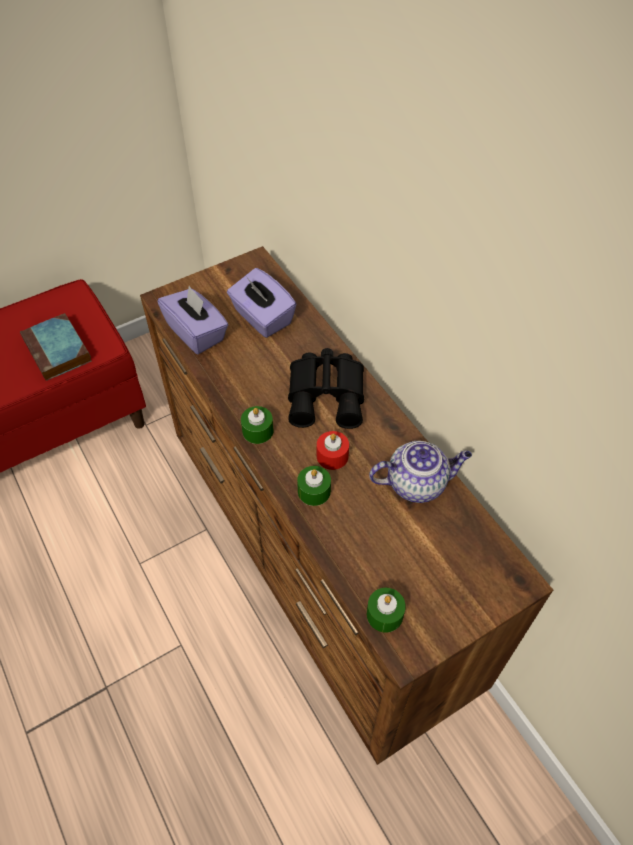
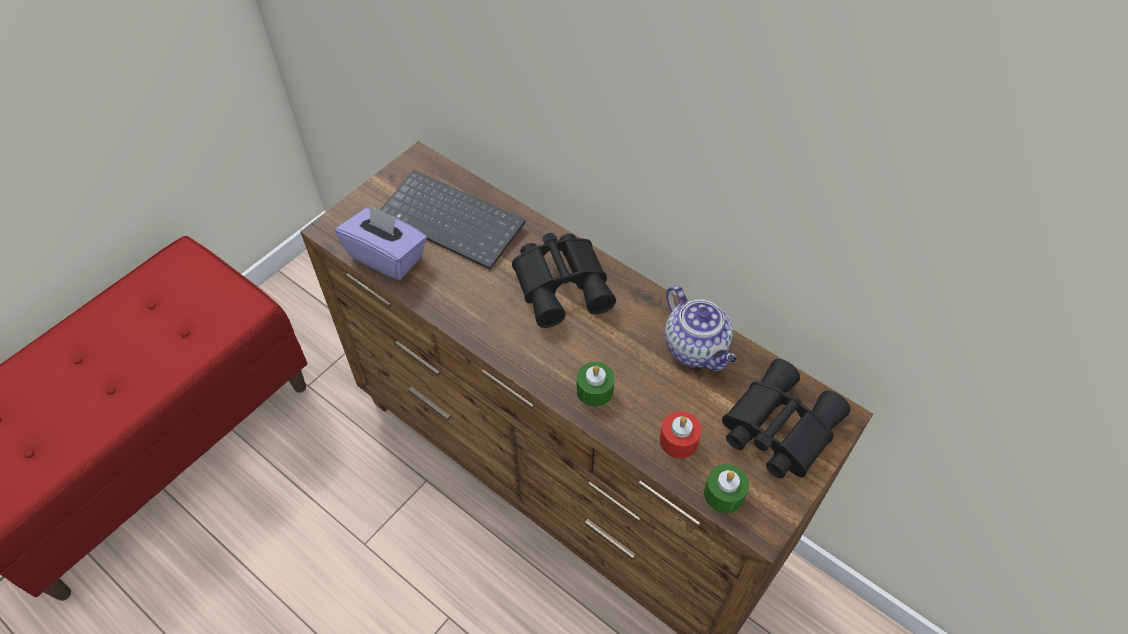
camera: 20 degrees left, 0 degrees up
(58, 351) = (193, 327): book -> none
(257, 431) = (505, 344): green candle -> none
(262, 318) = (454, 220): purple tissue box -> keyboard
(332, 456) = (597, 347): red candle -> red candle (678, 440)
(417, 483) = (696, 349): teapot -> teapot turned 90 degrees clockwise
(458, 573) = (777, 427): none -> black binoculars

